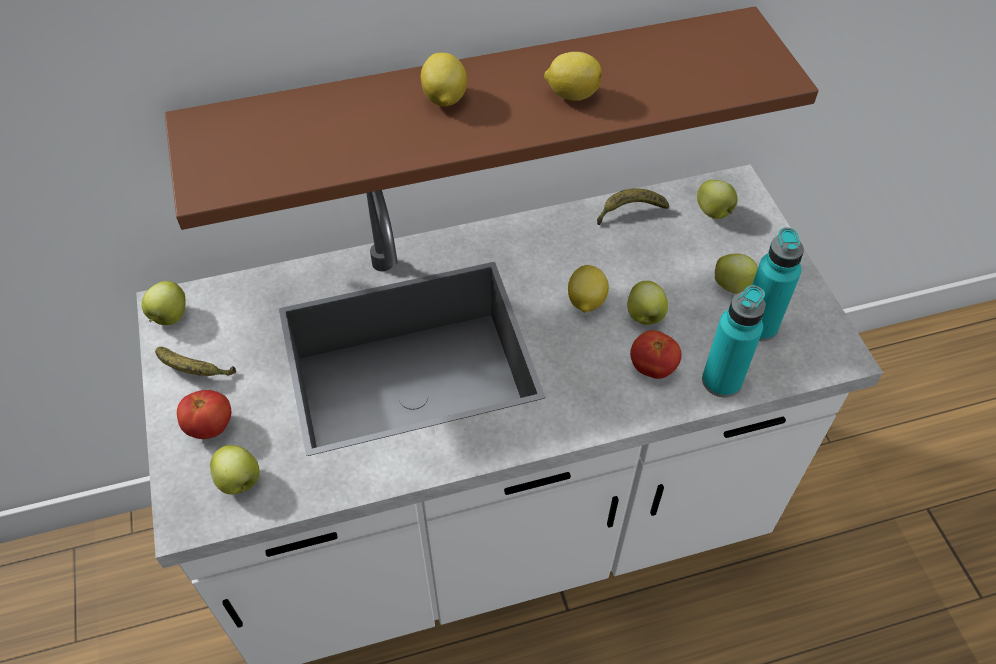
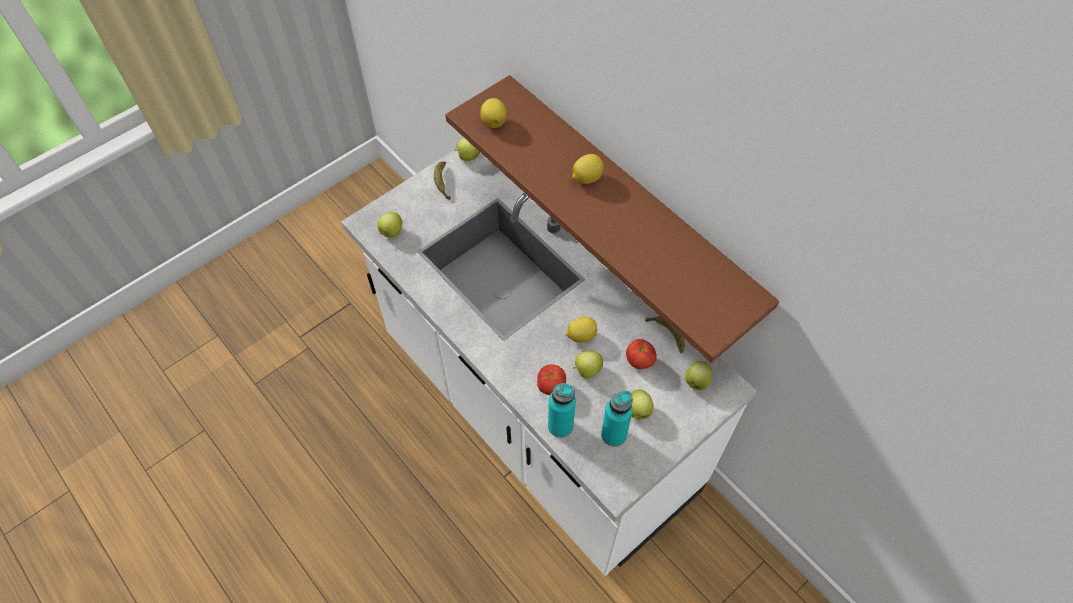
camera: 65 degrees right, 5 degrees up
(210, 427) = (414, 206): tomato -> tomato (639, 361)
(571, 94) = (627, 233): lemon -> lemon (494, 121)

